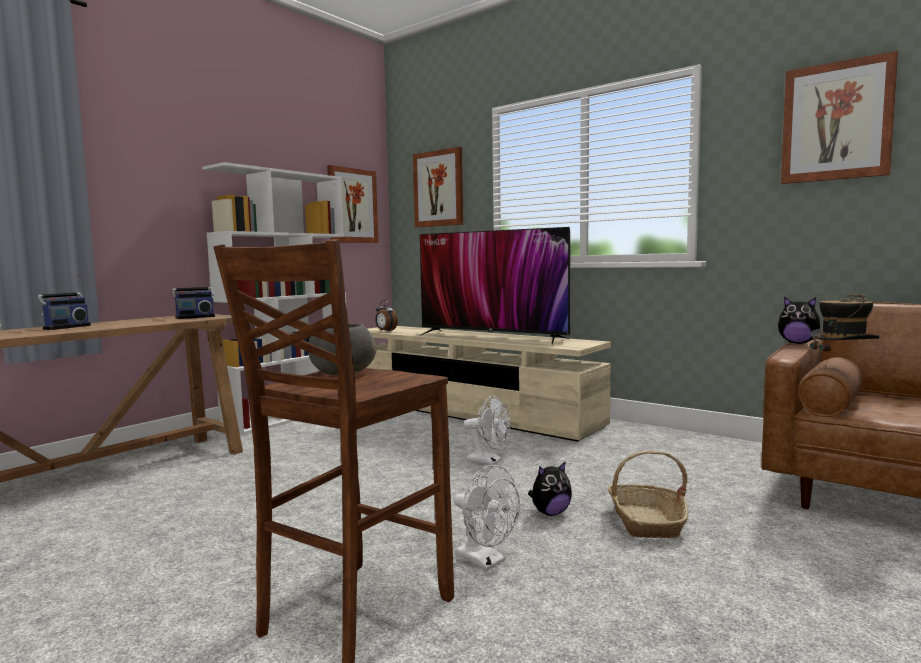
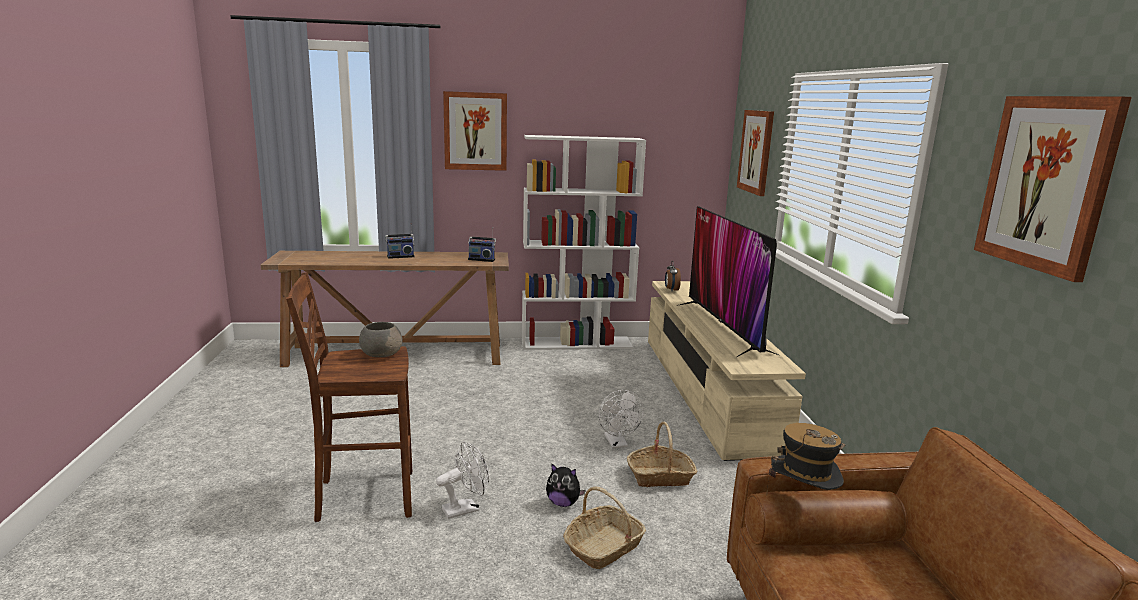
camera: 45 degrees right, 10 degrees up
(352, 206) = (680, 160): picture -> picture (475, 131)
(486, 561) = (465, 508): white fan -> white fan turned 120 degrees counterclockwise
(567, 466) = (660, 476): none -> basket
(798, 343) = (859, 458): plush toy -> none

